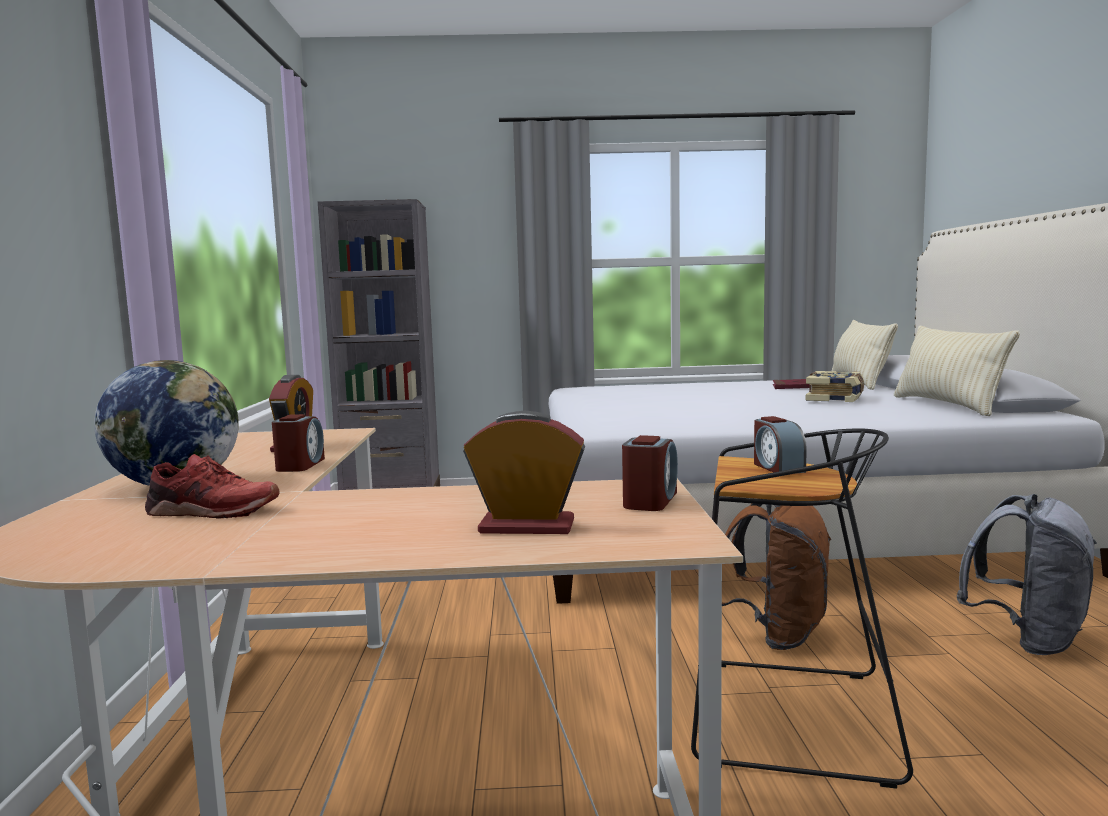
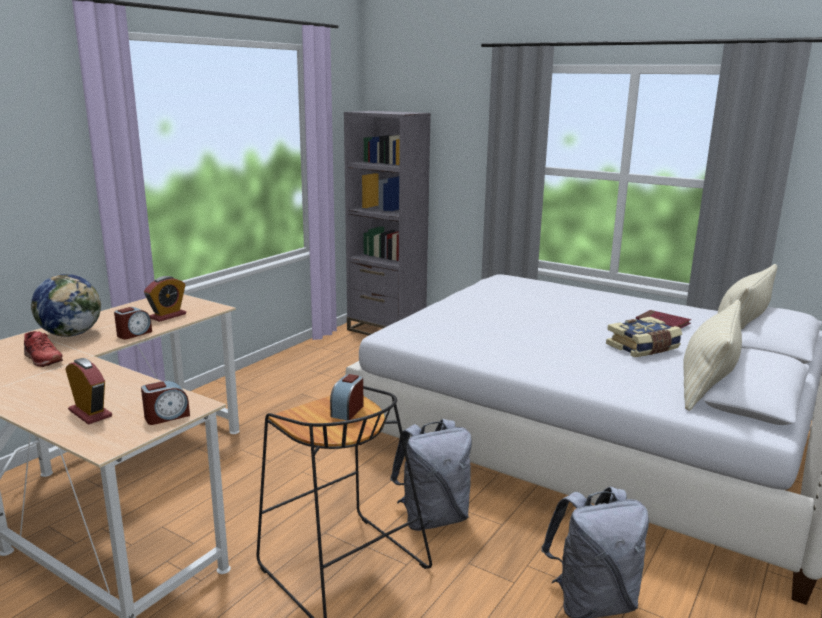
camera: 35 degrees right, 10 degrees up
(776, 634) = (433, 518): brown backpack -> grey backpack

